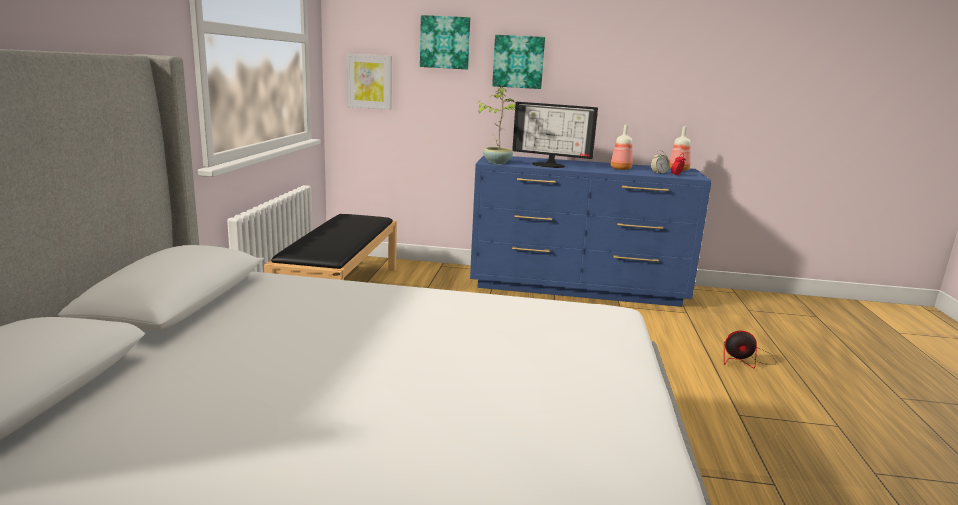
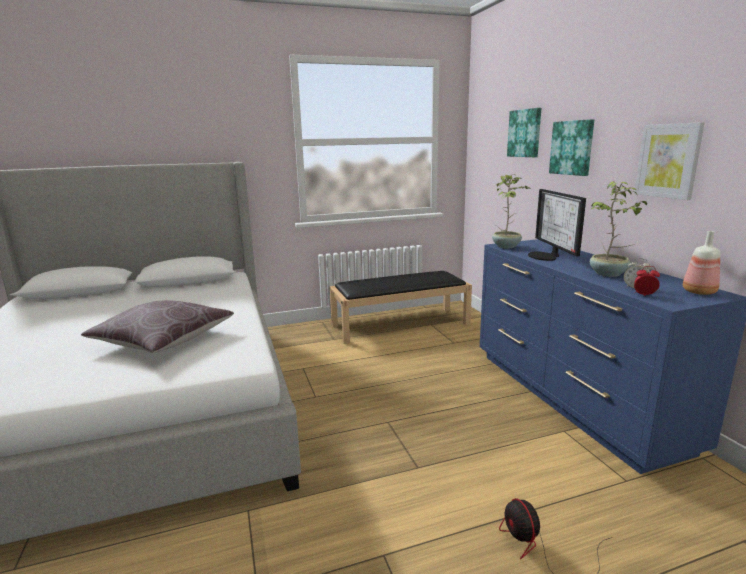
camera: 65 degrees right, 0 degrees up
(369, 81) = (484, 169): picture -> picture (668, 161)
(493, 344) = (164, 340): none -> brown pillow
(620, 169) = (609, 274): bottle -> potted plant

